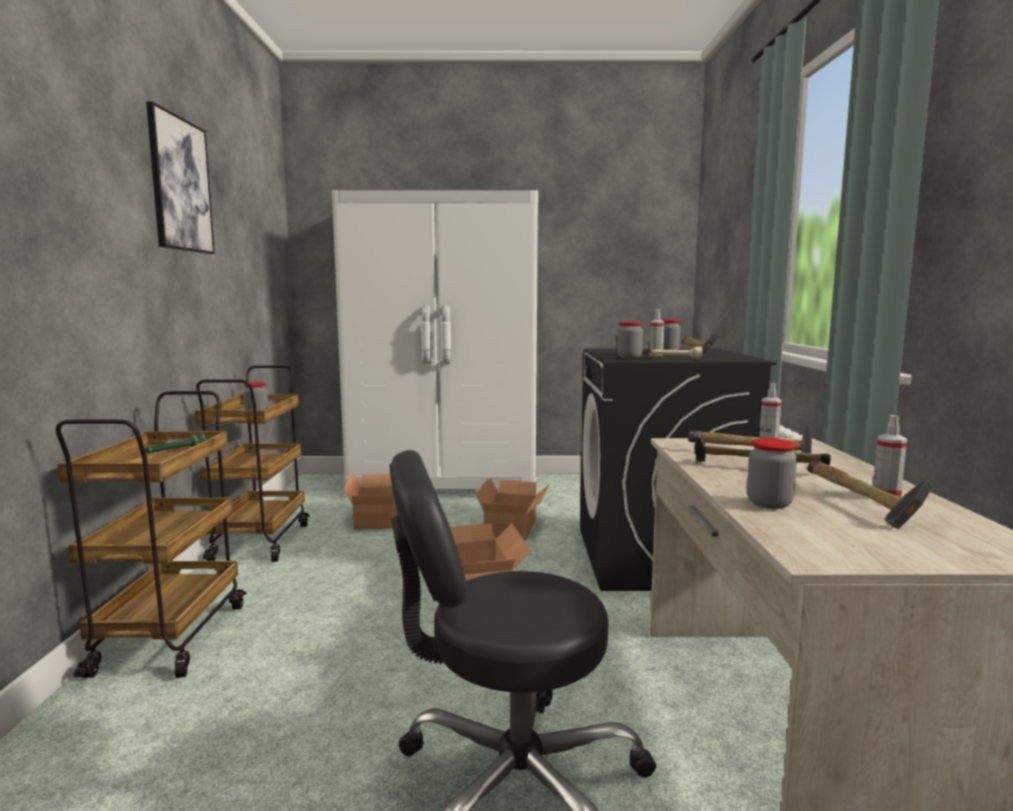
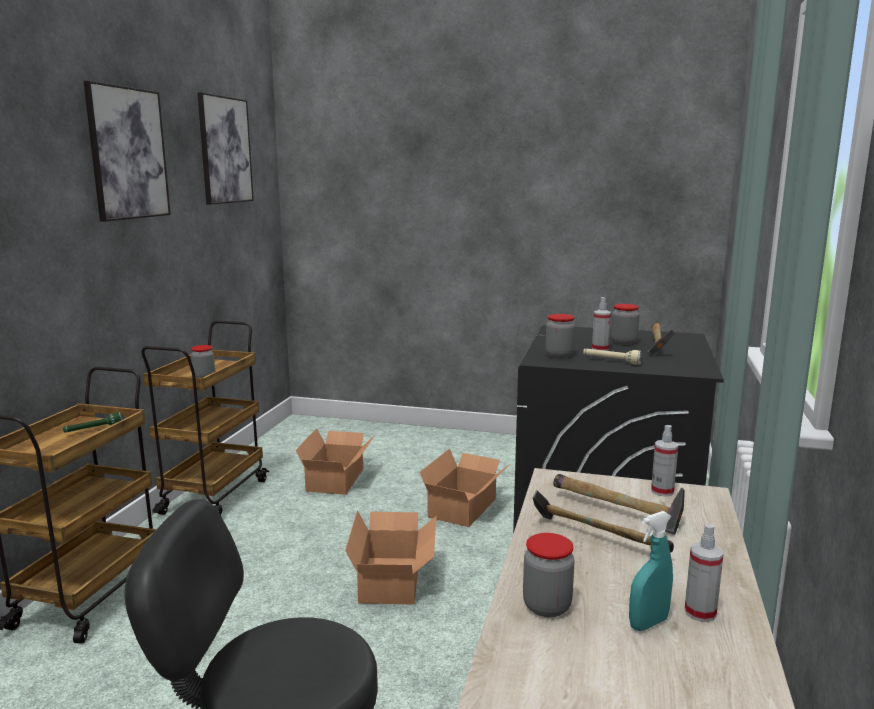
camera: 15 degrees right, 5 degrees up
(251, 203) = (225, 150): none -> picture
(445, 486) = (423, 444): white cabinet -> none
(857, 504) = (648, 623): hammer -> turquoise spray bottle

